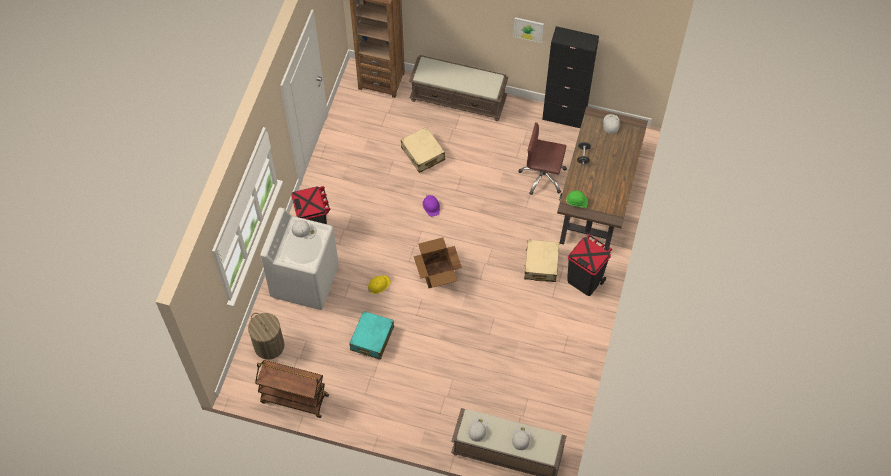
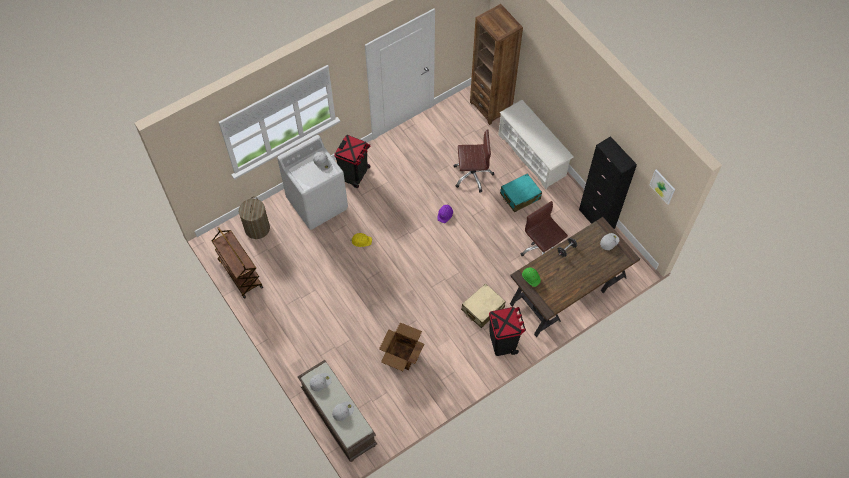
camera: 40 degrees right, 0 degrees up
(372, 339) = (324, 272): turquoise suitcase -> turquoise suitcase (520, 196)
(423, 154) = (472, 175): beige suitcase -> brown office chair
(437, 274) = (406, 262): cardboard box -> cardboard box (401, 355)
(459, 99) = (532, 155): brown bench -> white shoe rack
(528, 29) = (594, 127): picture -> picture (662, 186)

